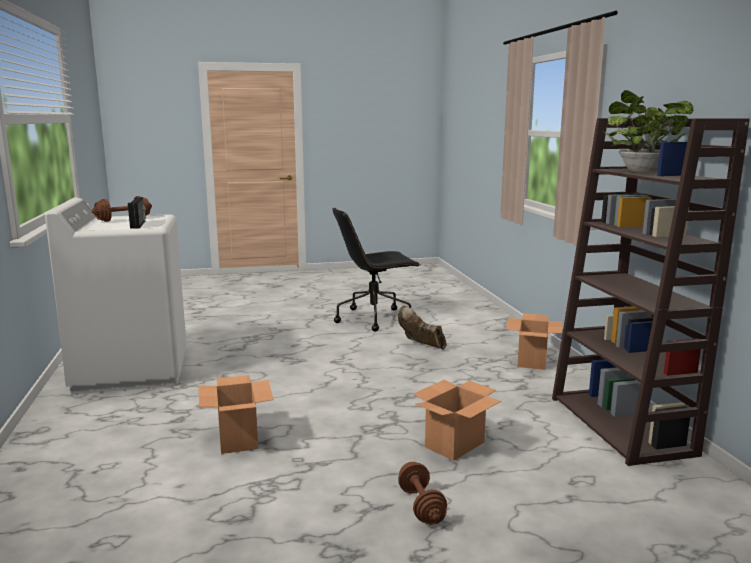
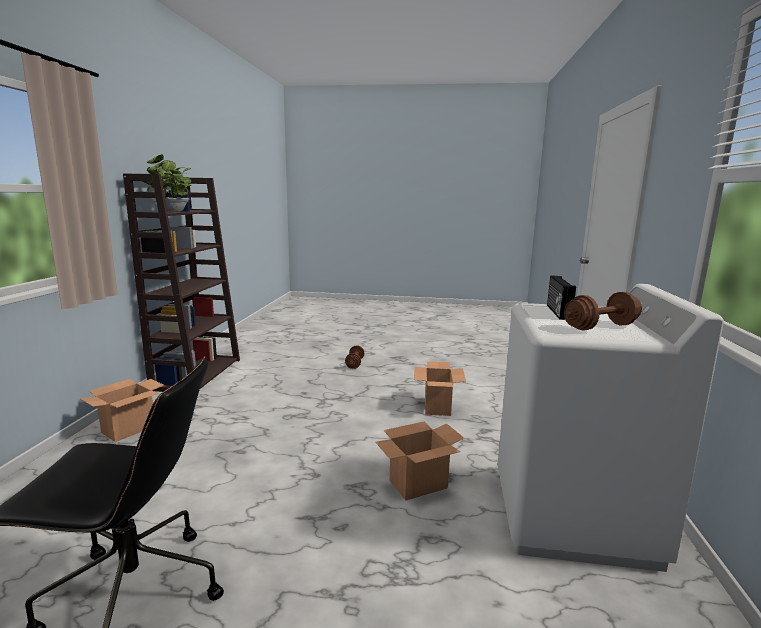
camera: 160 degrees left, 0 degrees up
(421, 346) = (185, 480): brown boot -> none
(455, 444) = (306, 381): cardboard box -> cardboard box (417, 485)

